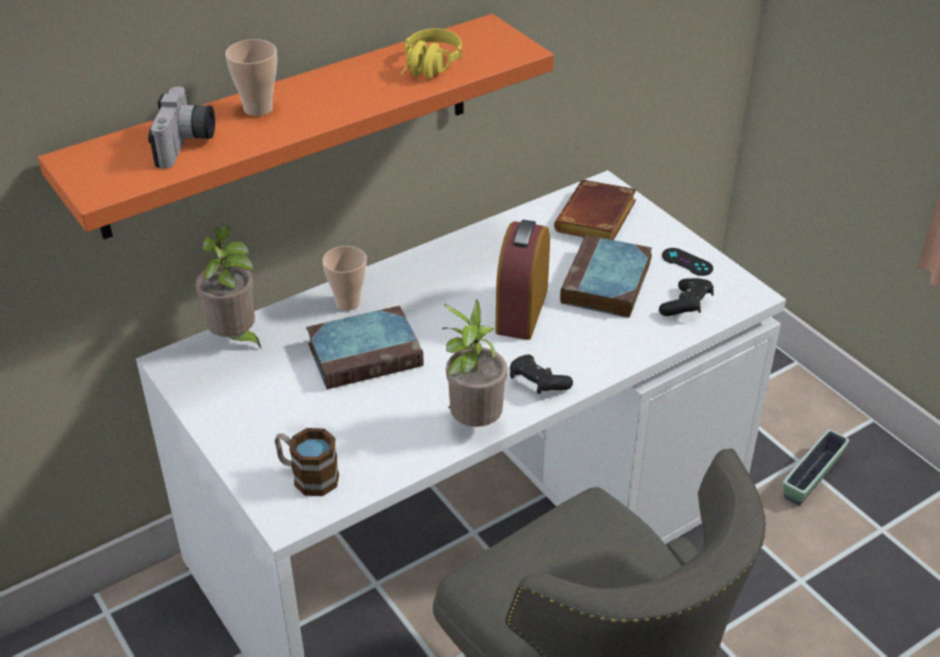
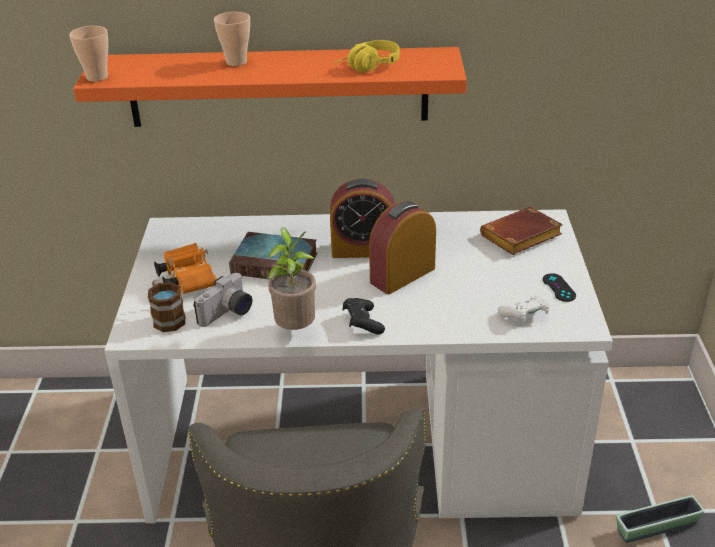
camera: 35 degrees right, 5 degrees down
(187, 145) = (172, 70): camera -> camera (228, 314)
(235, 339) = (212, 227): potted plant -> none
(278, 418) = (186, 279): none -> orange binoculars
(348, 303) = (297, 230): cup -> cup (97, 77)
(448, 297) = (363, 249): none -> alarm clock
(606, 284) = (480, 280): book -> none
(686, 306) = (525, 316): black game controller -> white game controller

